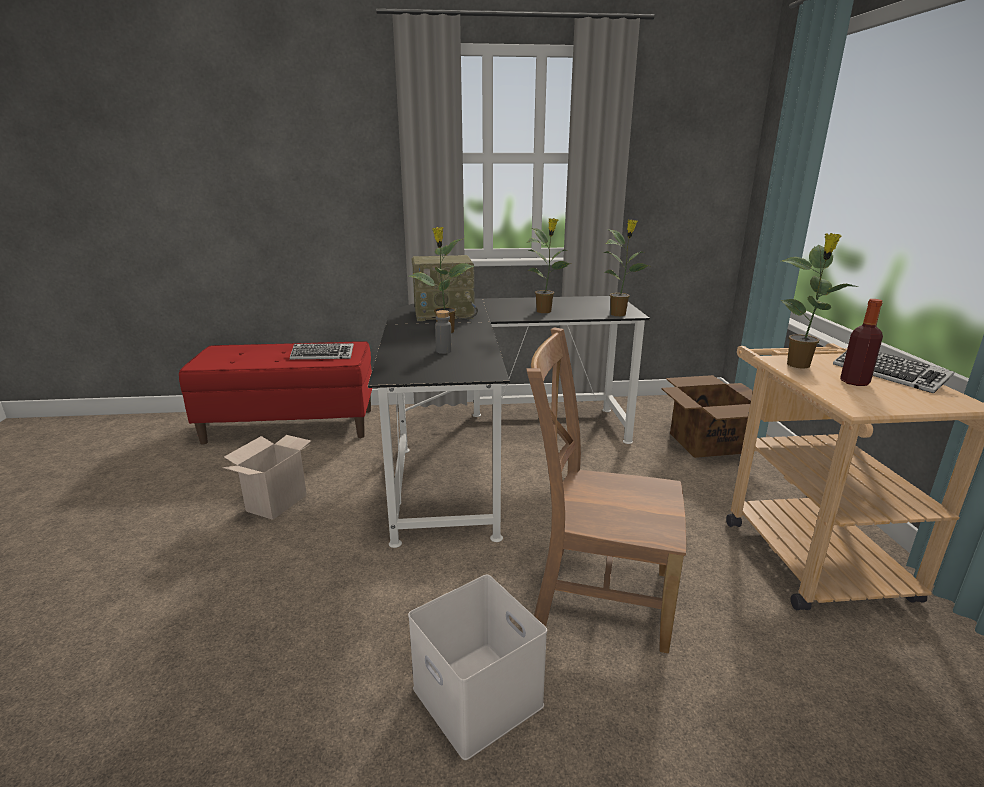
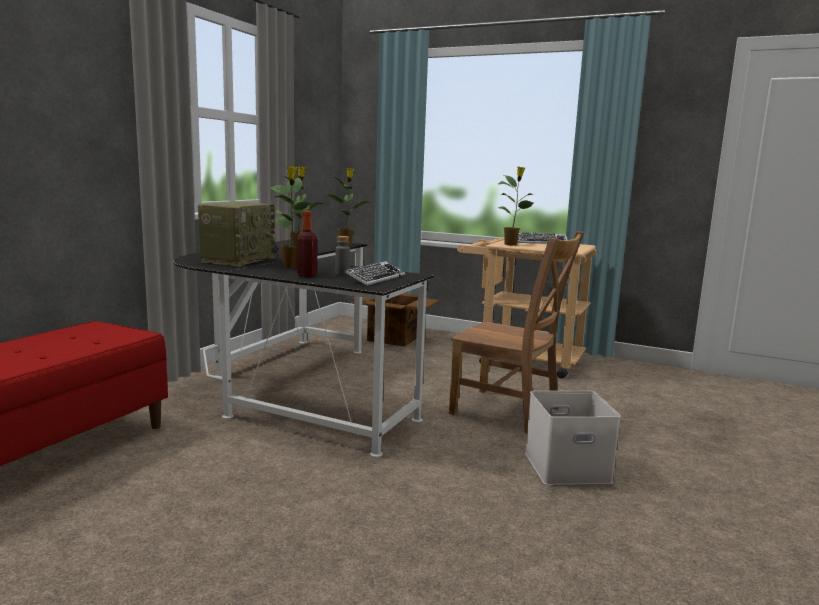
camera: 60 degrees left, 10 degrees down
(277, 502) = (218, 493): cardboard box -> none
(322, 355) = (92, 338): keyboard -> keyboard (375, 278)
(596, 595) = (509, 412): brown chair -> brown chair turned 105 degrees counterclockwise
(854, 382) = (543, 245): bottle -> bottle (306, 275)

